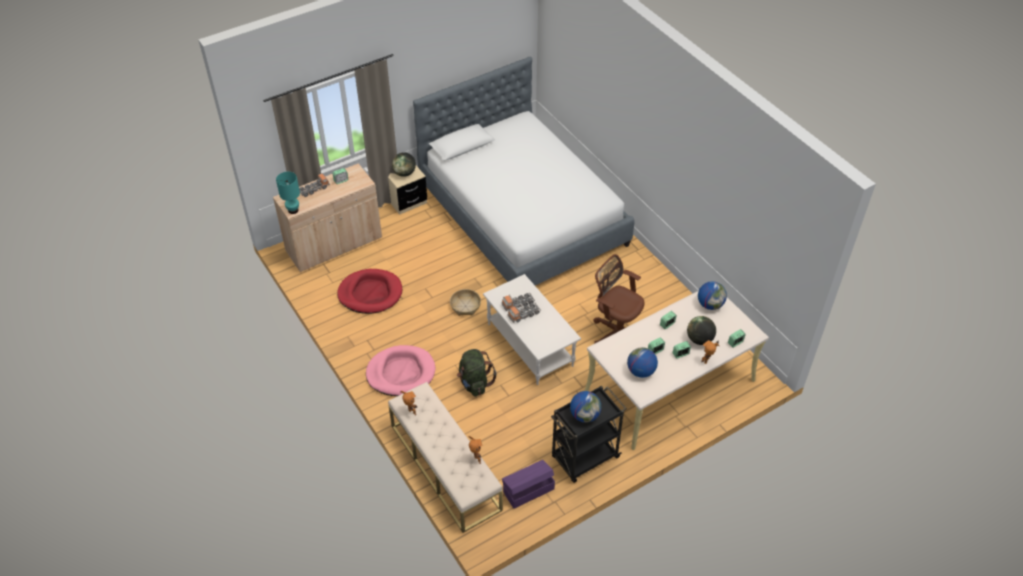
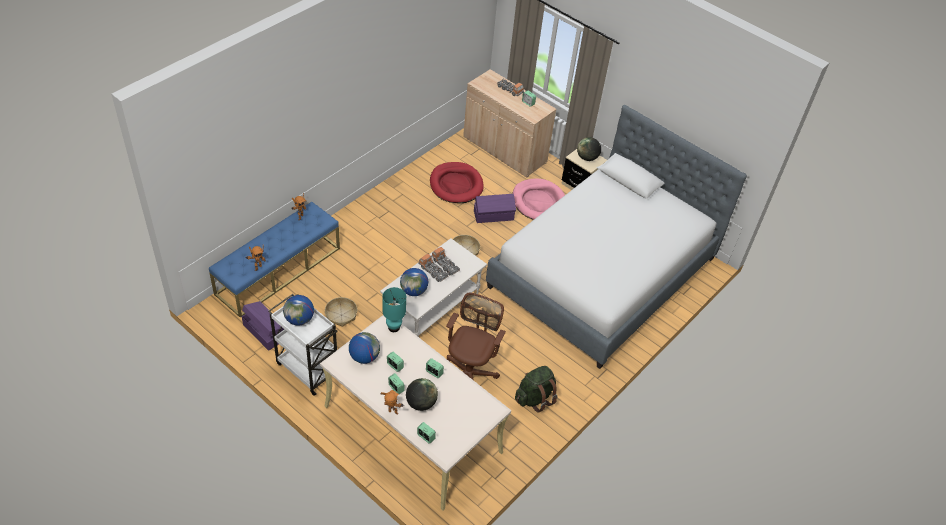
camera: 70 degrees right, 0 degrees up
(293, 210) = (479, 83): turquoise table lamp -> turquoise table lamp (394, 327)
(401, 373) = (372, 223): pink dog bed -> pink dog bed (539, 202)
(425, 273) = (494, 216): none -> purple storage box
(445, 467) = (278, 270): beige bench -> blue bench
(474, 383) = (374, 274): green backpack -> green backpack (535, 398)
(522, 419) = (341, 315): none -> basket
(584, 458) = (307, 368): black cart -> white cart
(710, 305) = (475, 409): globe -> globe (414, 291)

